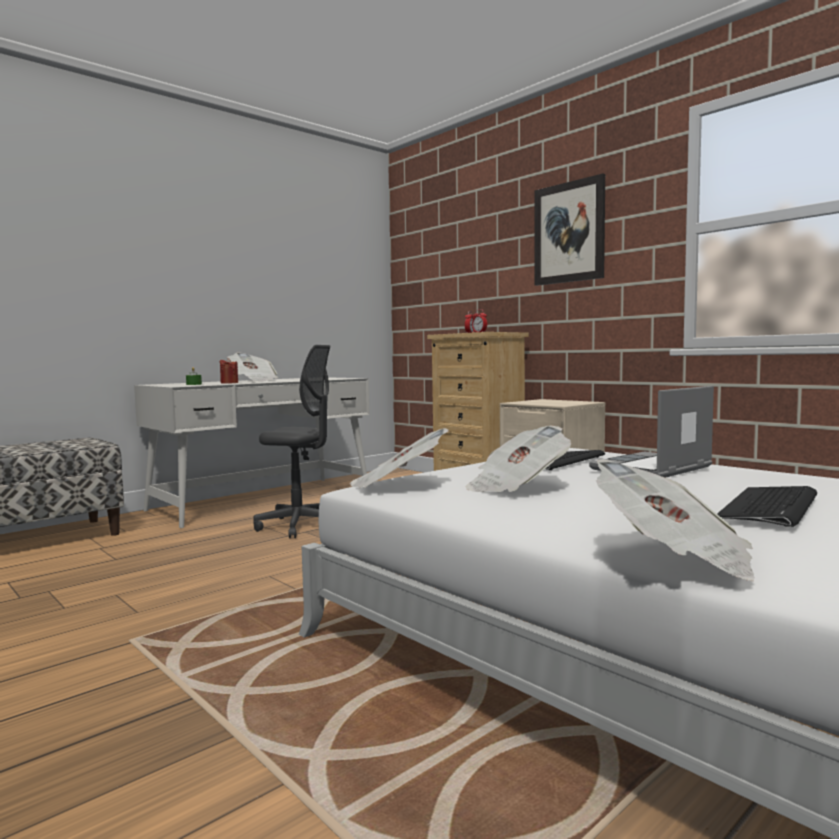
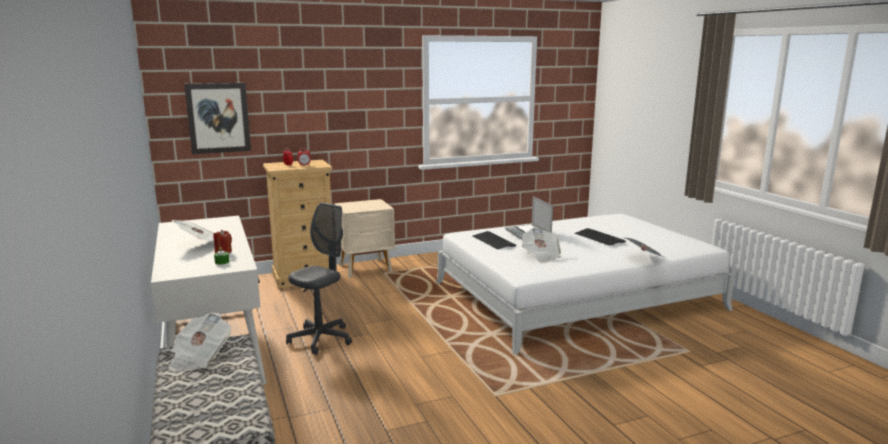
camera: 70 degrees left, 10 degrees up
(397, 485) = (523, 271): newspaper -> newspaper (199, 358)
(569, 232) = (349, 93): picture -> picture (218, 118)

